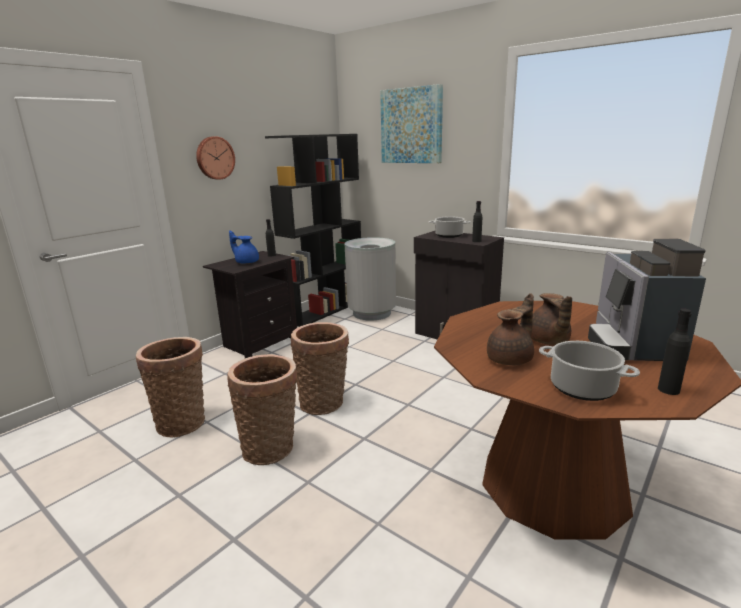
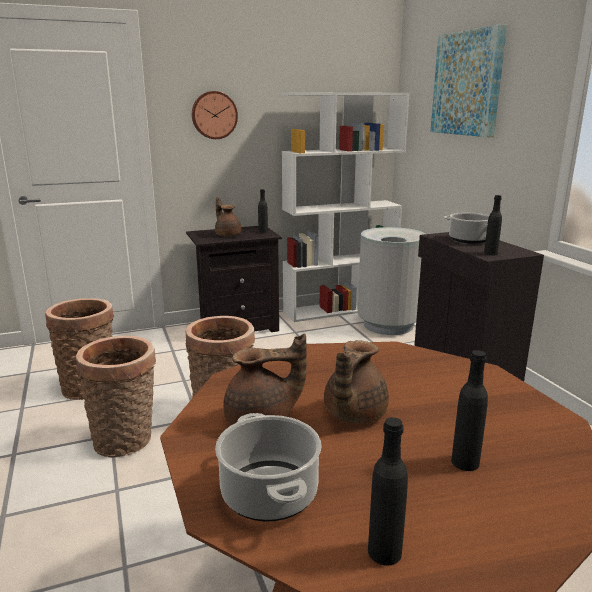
camera: 30 degrees right, 0 degrees up
(246, 262) = (227, 234): blue teapot -> brown teapot
(325, 310) = (340, 309): black bookcase -> white bookcase
(631, 345) = (465, 462): coffee machine -> black bottle

